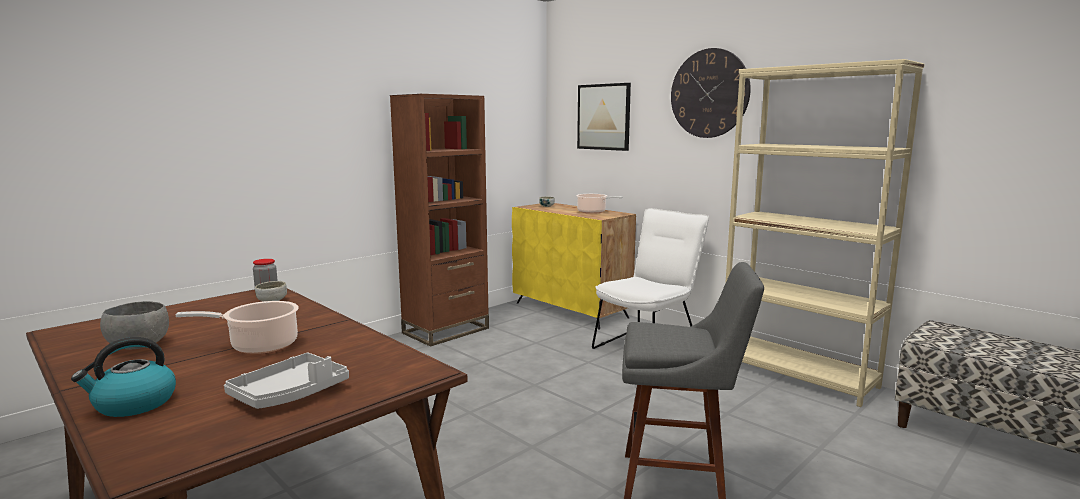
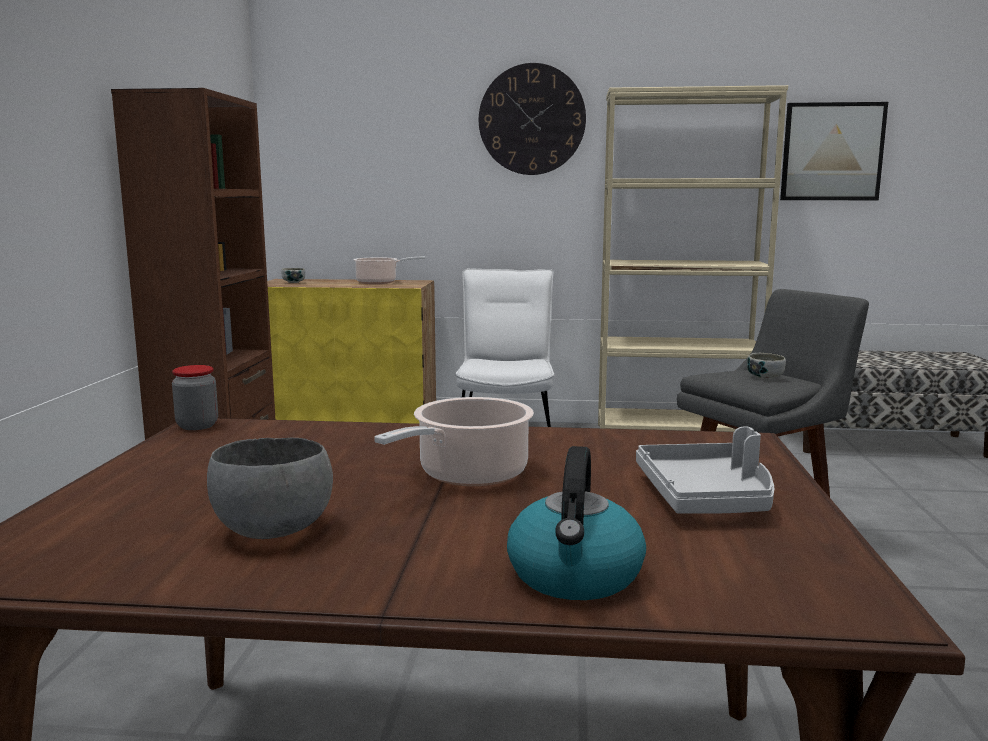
camera: 40 degrees left, 0 degrees up
(272, 301) = (264, 433): bowl -> bowl (765, 377)
(603, 117) = (368, 149): picture -> picture (832, 152)

